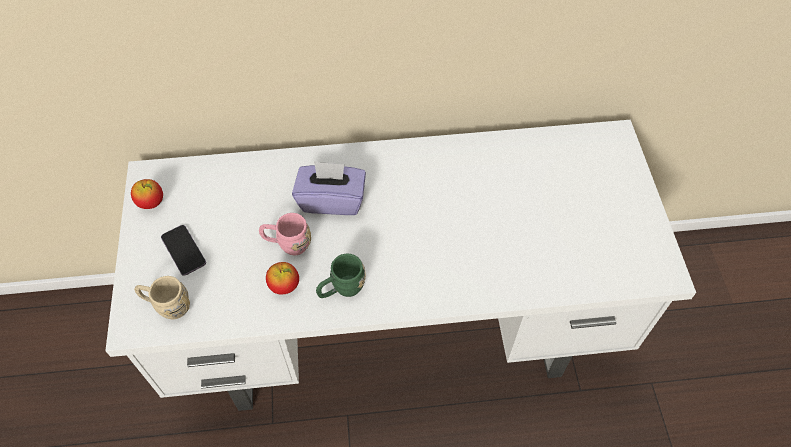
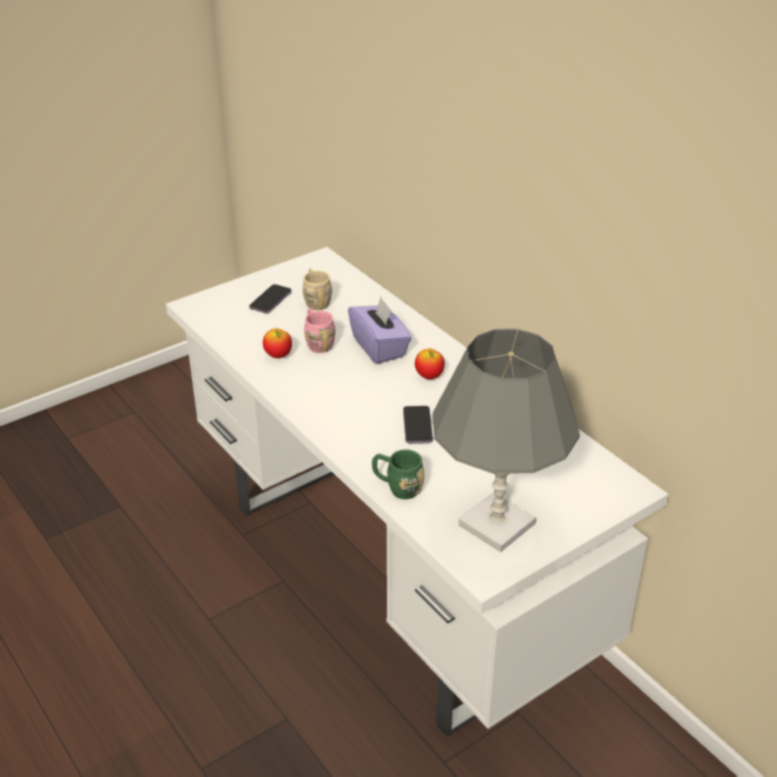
camera: 60 degrees right, 20 degrees down
(151, 203) = (299, 270): apple -> apple (429, 376)
(167, 306) = (219, 312): beige mug -> beige mug (316, 301)
(341, 289) = (298, 383): green mug -> green mug (397, 487)
(463, 228) = (417, 426): none -> phone
(614, 237) = (497, 524): none -> grey table lamp

